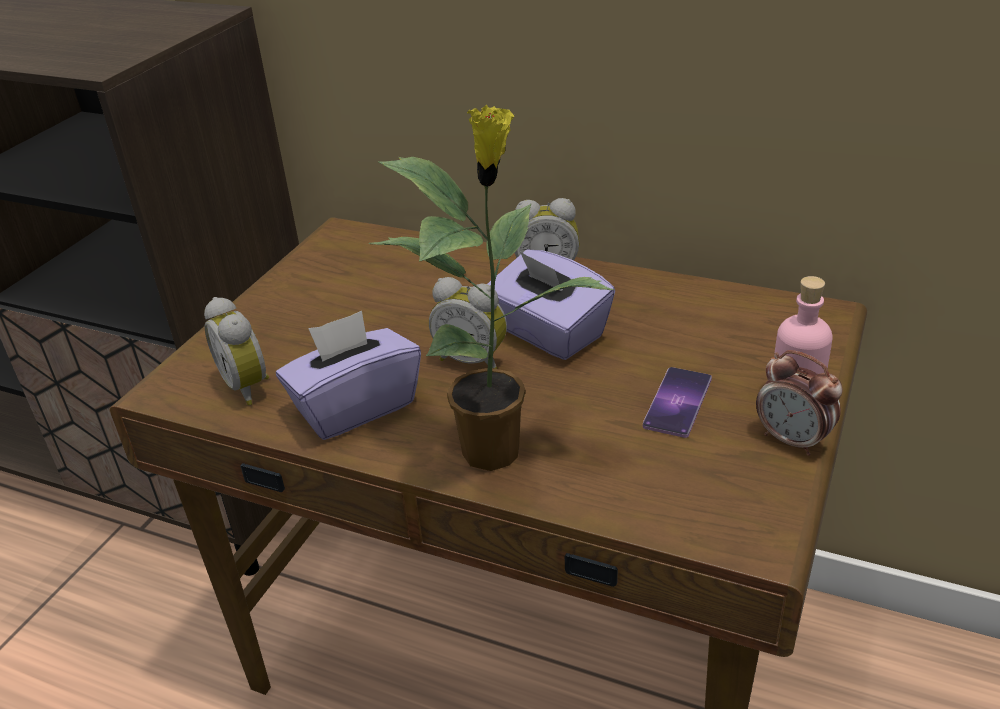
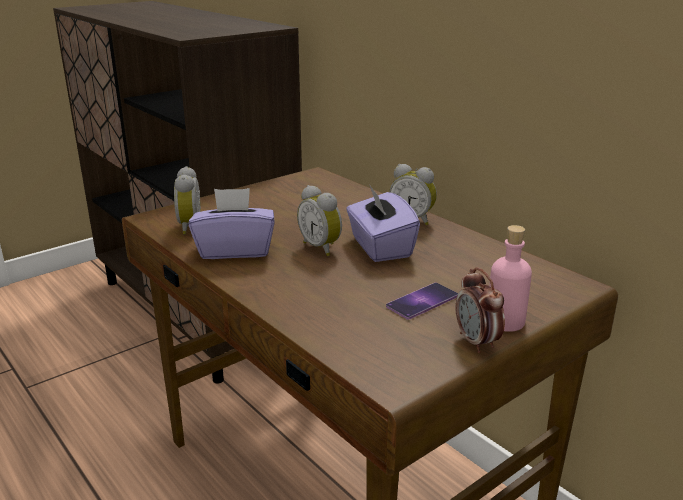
camera: 25 degrees right, 10 degrees down
(495, 449) = (287, 290): potted plant -> none

